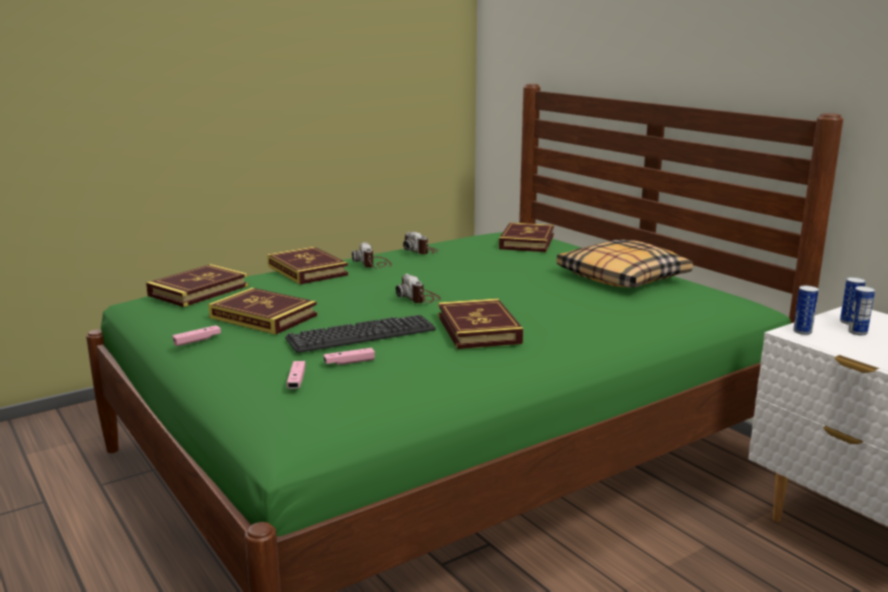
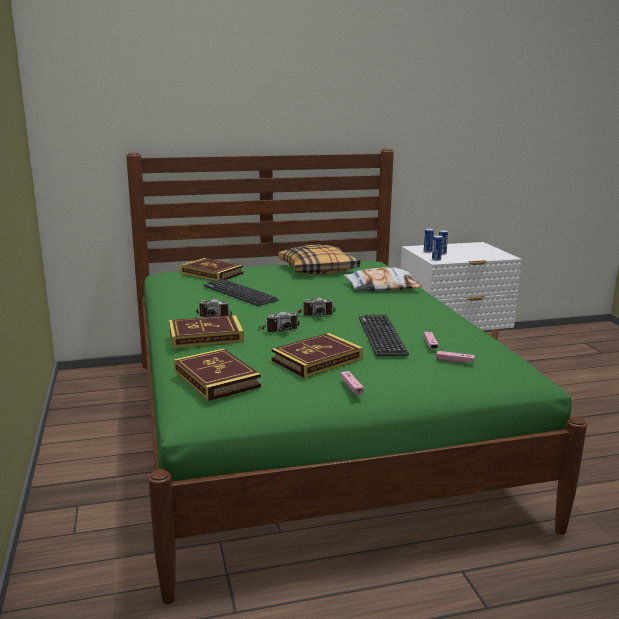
camera: 70 degrees left, 0 degrees up
(420, 251) = (195, 299): camera -> camera (278, 329)
(460, 261) = (239, 293): none -> keyboard
(478, 329) = (391, 309): book -> none
(588, 317) = (382, 287): none -> pillow

